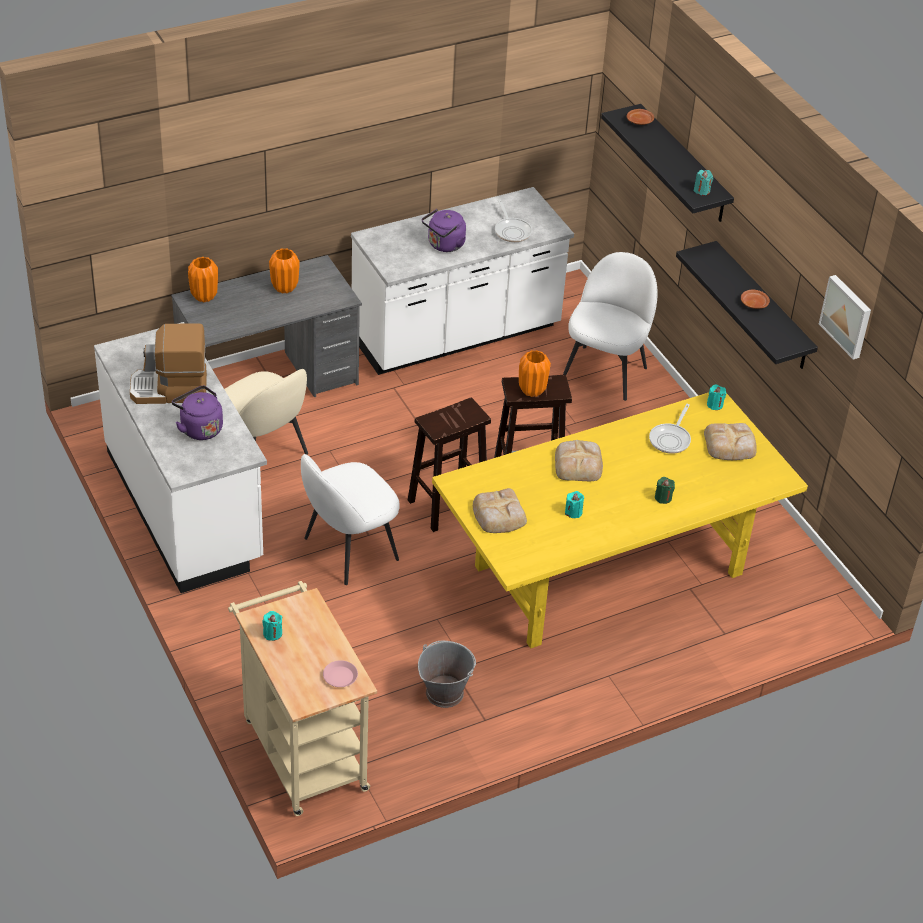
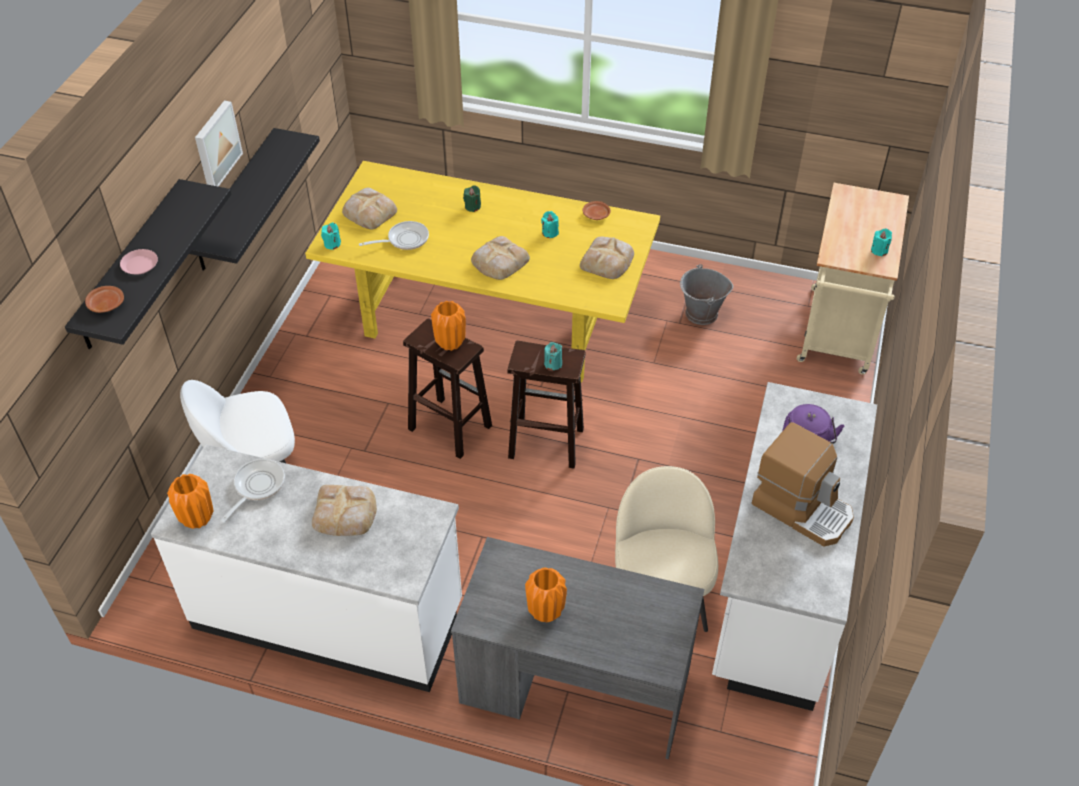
camera: 135 degrees left, 5 degrees up
(204, 296) = (645, 659): orange vase -> orange vase (197, 518)
(340, 676) = (852, 201): pink plate -> pink plate (140, 265)
(348, 550) = (668, 456): white chair -> none
(444, 245) = (345, 513): purple kettle -> bread
(702, 190) = (192, 199): turquoise candle -> turquoise candle (553, 364)
(754, 303) = (258, 181): brown plate -> brown plate (596, 215)
(847, 316) = (276, 57): picture -> picture (216, 145)

